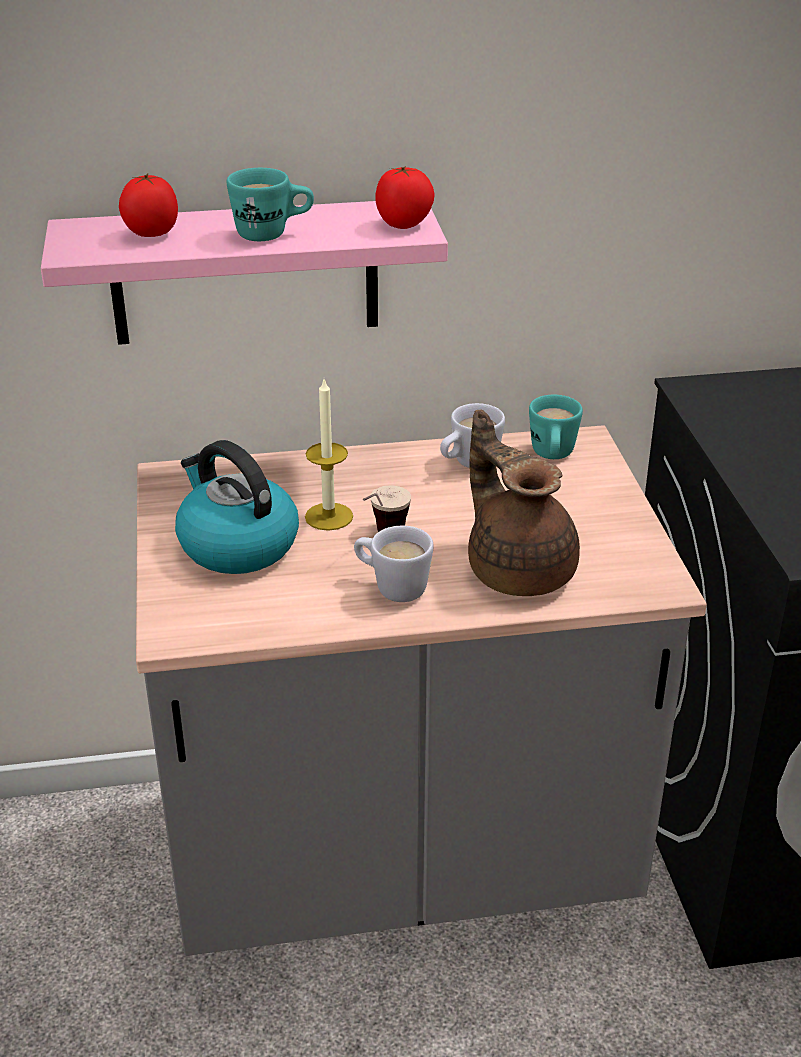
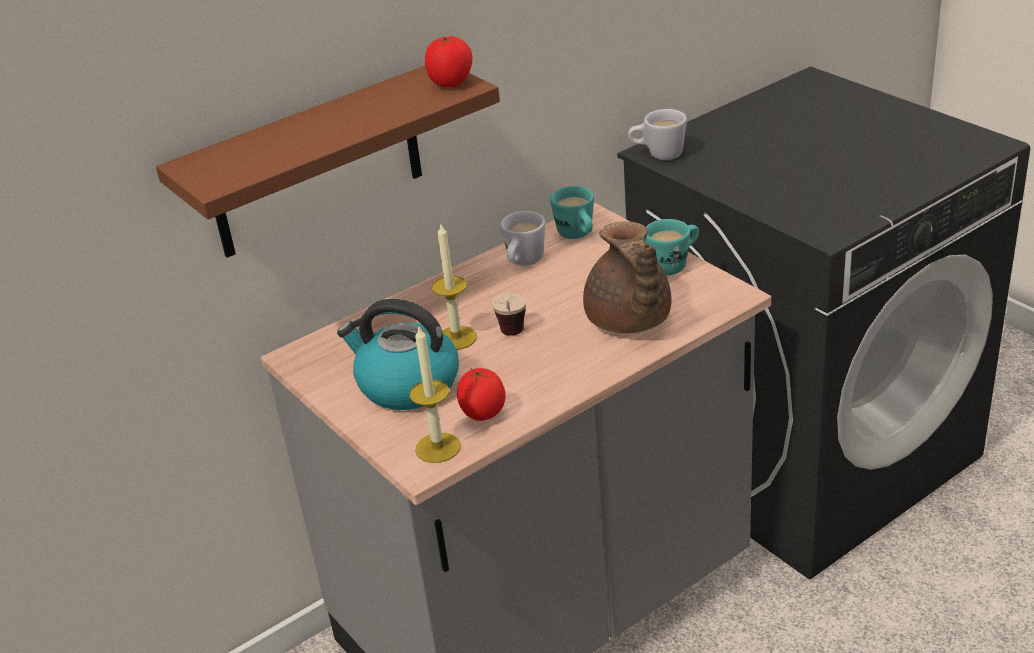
camera: 25 degrees left, 0 degrees up
(151, 234) = (262, 150): tomato -> tomato (483, 415)
(203, 622) = (438, 448): none -> candle
(245, 272) = (316, 162): pink shelf -> brown shelf
(273, 234) = (360, 120): turquoise mug -> turquoise mug (674, 264)
(391, 587) = (552, 368): white mug -> white mug (658, 155)
(518, 569) = (629, 321): brown teapot -> brown teapot turned 135 degrees counterclockwise

